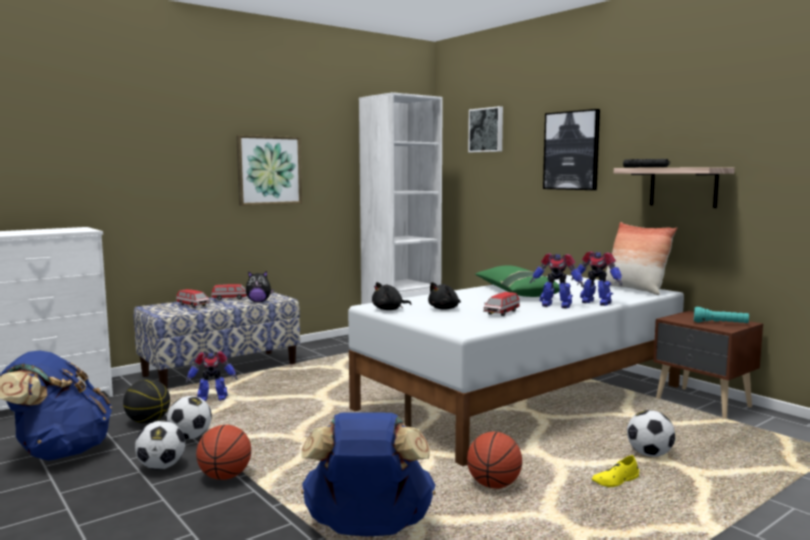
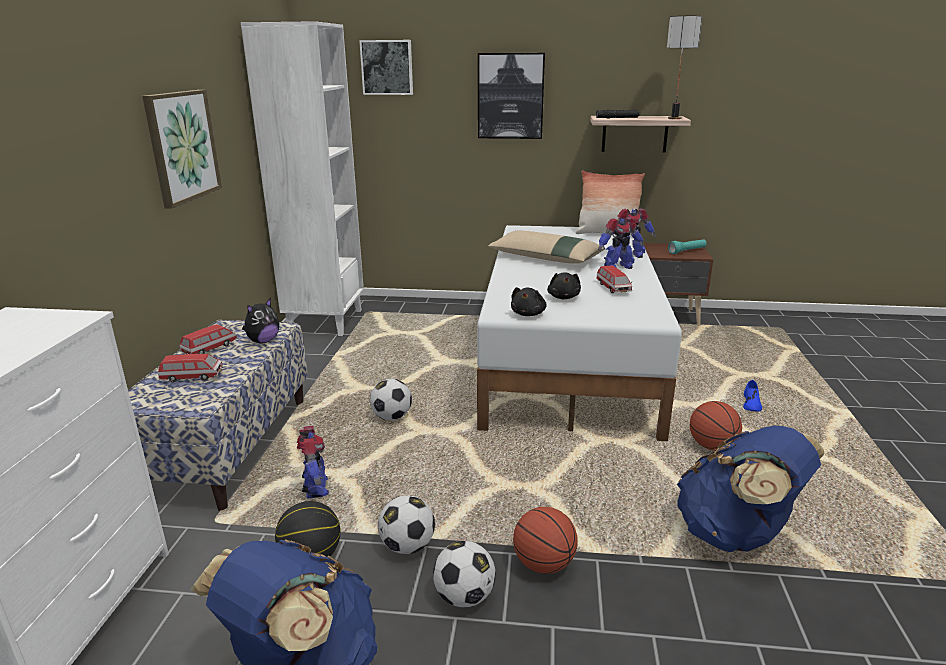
camera: 45 degrees left, 15 degrees up
(212, 399) = (316, 489): toy robot -> toy robot turned 45 degrees counterclockwise
(516, 292) = (545, 258): green pillow -> beige pillow
(615, 481) = (751, 404): yellow shoe -> blue shoe
(649, 454) = (724, 373): football -> football (392, 417)
(701, 167) = (674, 118): none -> table lamp

